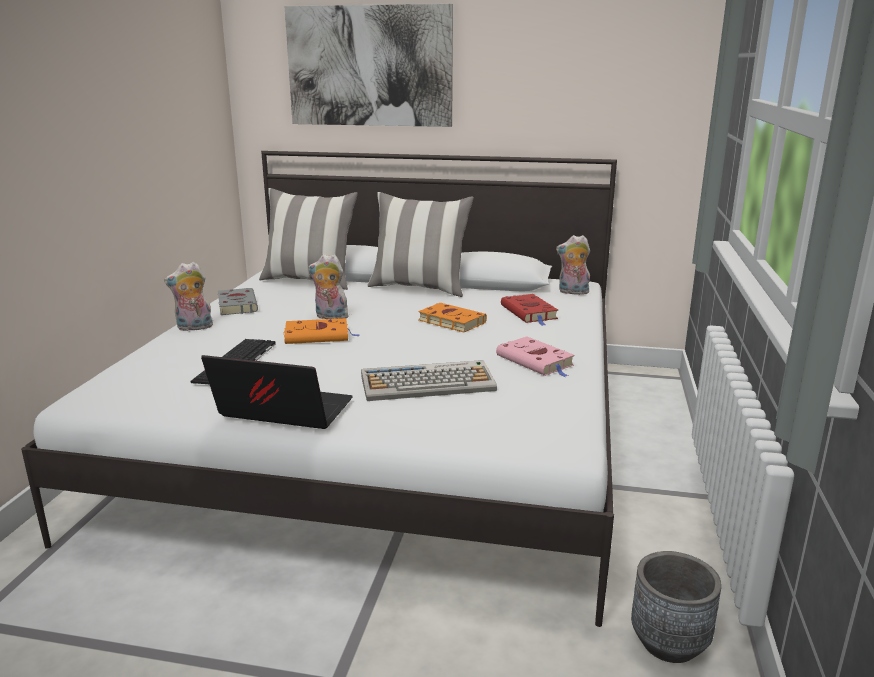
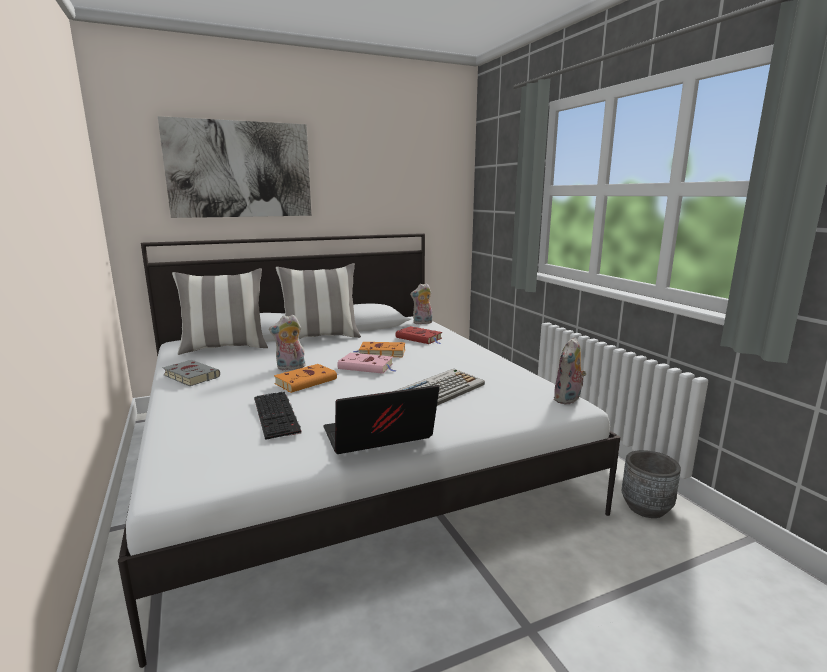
camera: 35 degrees left, 5 degrees down
(194, 328) = (180, 401): plush toy -> plush toy (568, 399)
(536, 361) = (474, 363): pink book -> pink book (367, 367)

